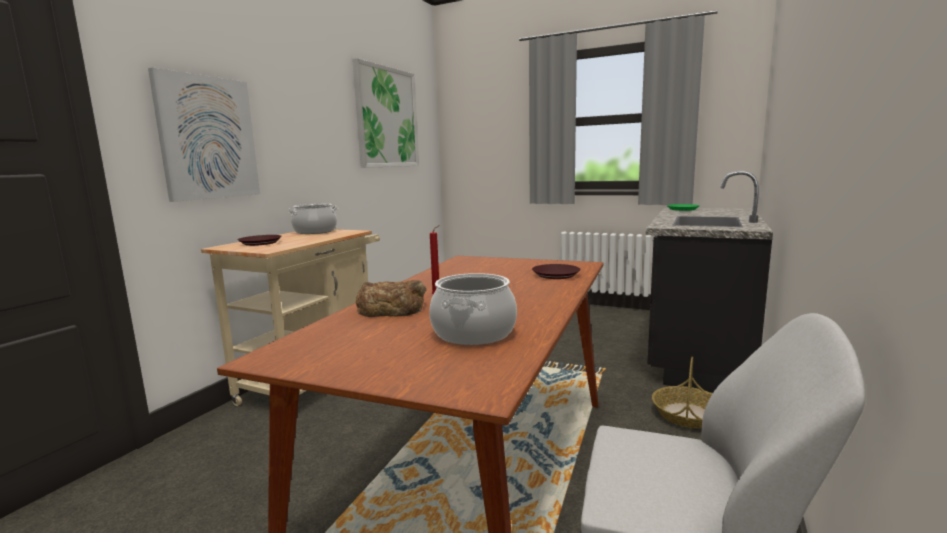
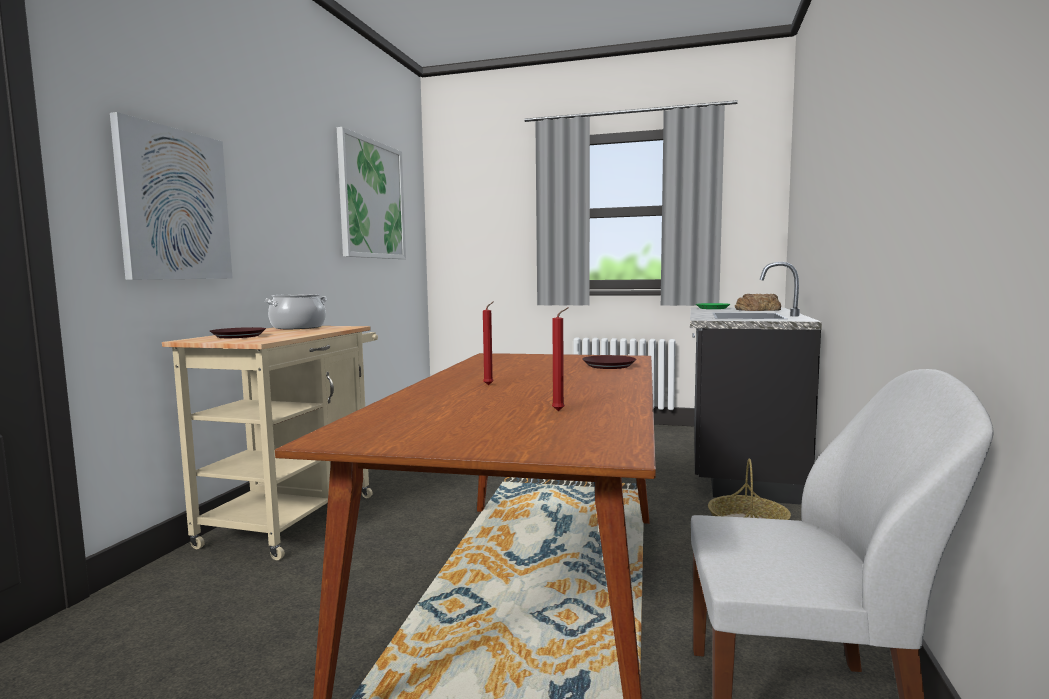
camera: 10 degrees left, 5 degrees down
(391, 308) = (444, 395): bread -> bread (758, 309)
(474, 333) = (560, 411): cooking pot -> red candle

